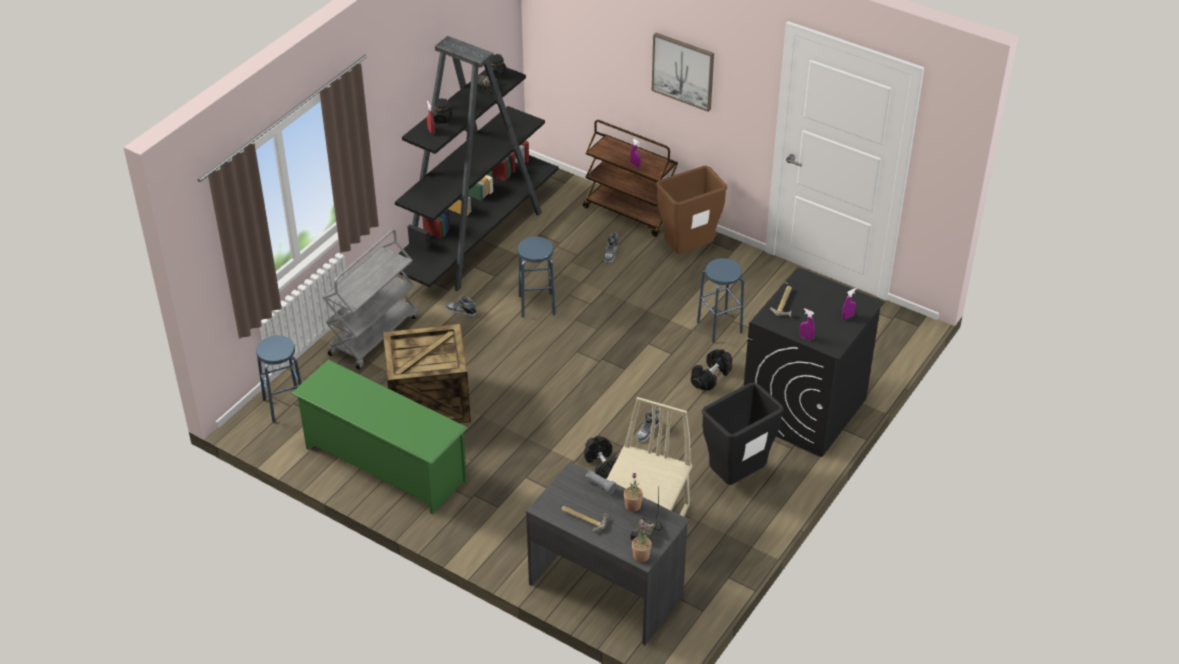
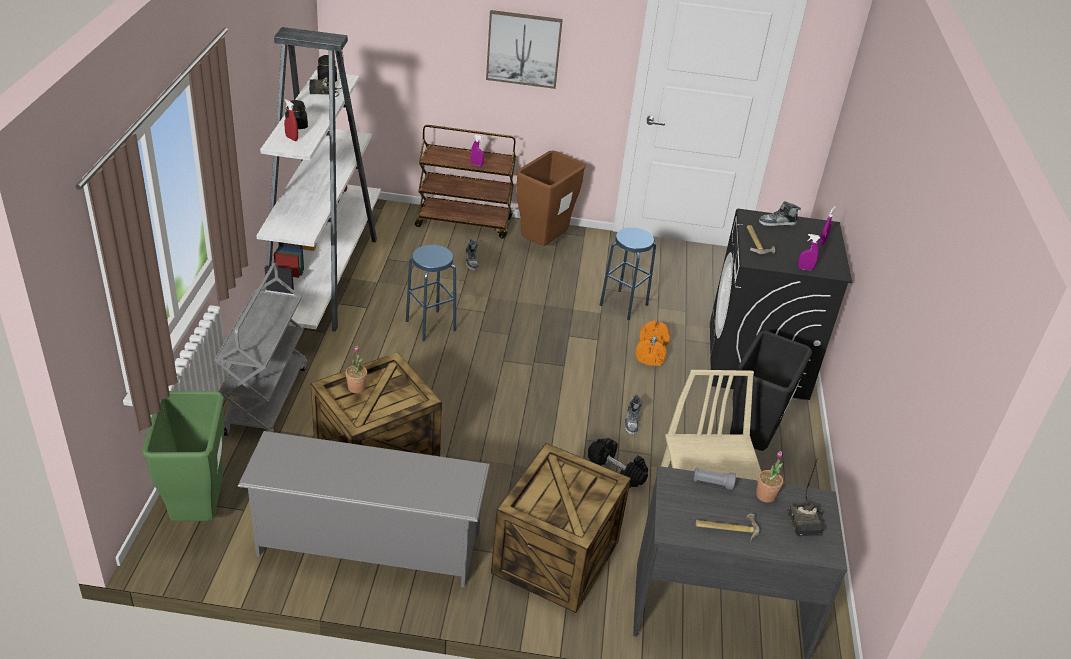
camera: 30 degrees left, 5 degrees down
(285, 406) = (199, 511): blue stool -> green trash can
(384, 464) = (368, 544): green shoe rack -> grey shoe rack
(461, 311) = (352, 350): shoe -> shoe (777, 223)
(476, 238) = (323, 276): black bookcase -> white bookcase
(511, 513) = (554, 555): none -> crate
(641, 556) = (824, 552): potted plant -> potted plant (356, 387)
(711, 376) = (651, 352): black dumbbell -> orange dumbbell

